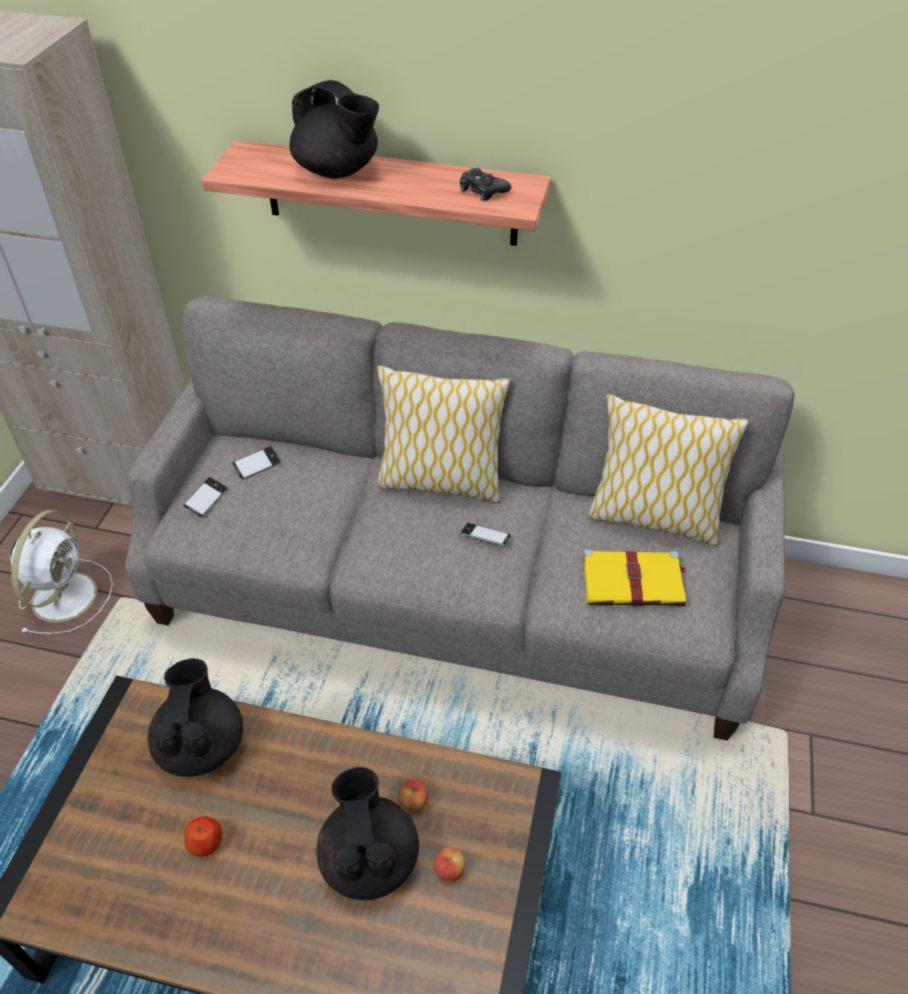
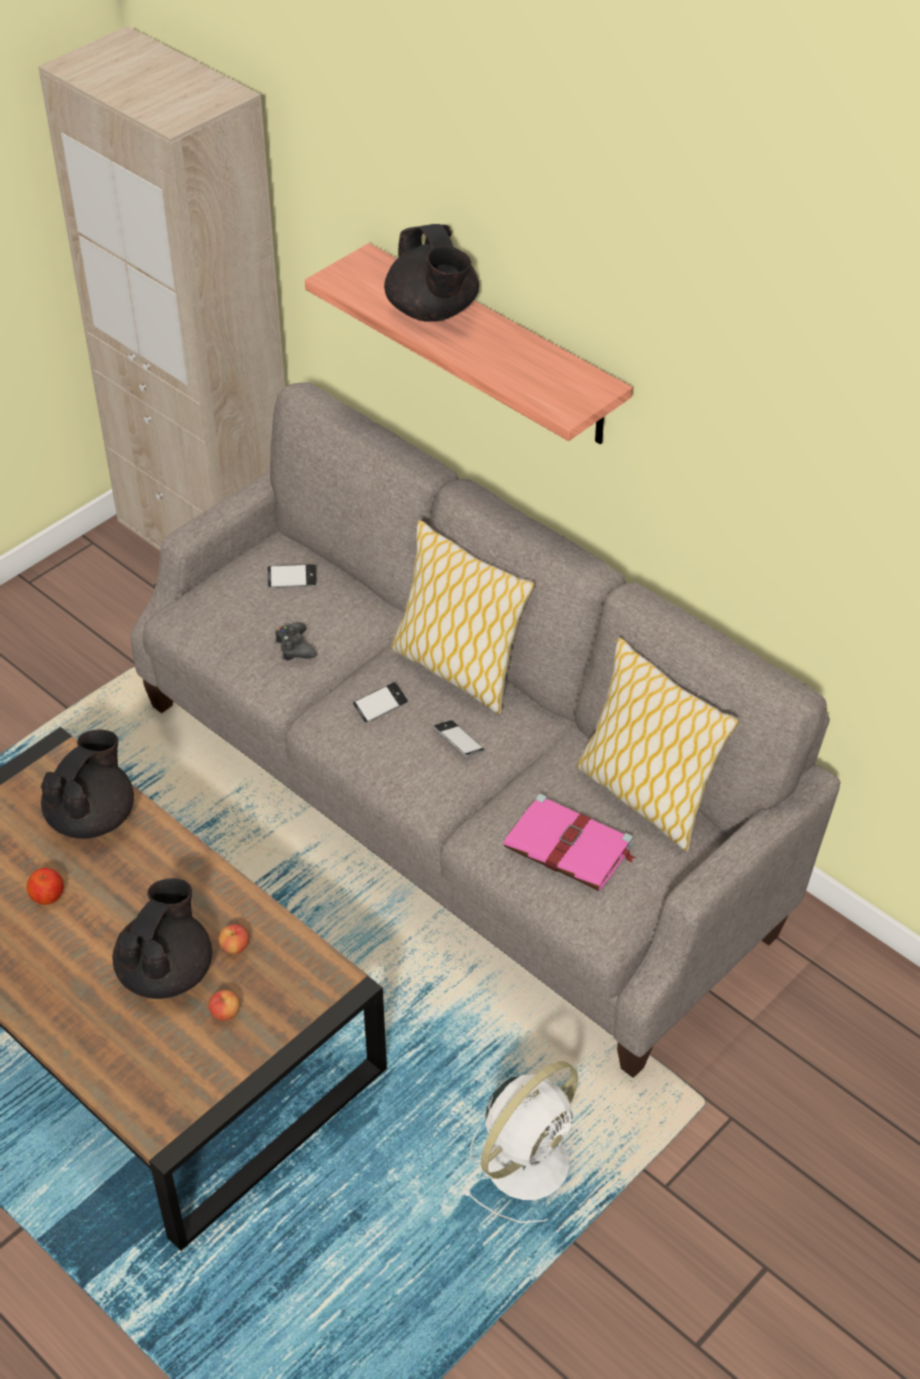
camera: 30 degrees right, 0 degrees up
(66, 594) = (88, 642): white fan -> white fan (530, 1161)
(206, 500) = (223, 594): phone -> phone (380, 706)
(482, 190) = (549, 381): black game controller -> black game controller (295, 647)
(634, 581) = (570, 847): yellow book -> pink book

